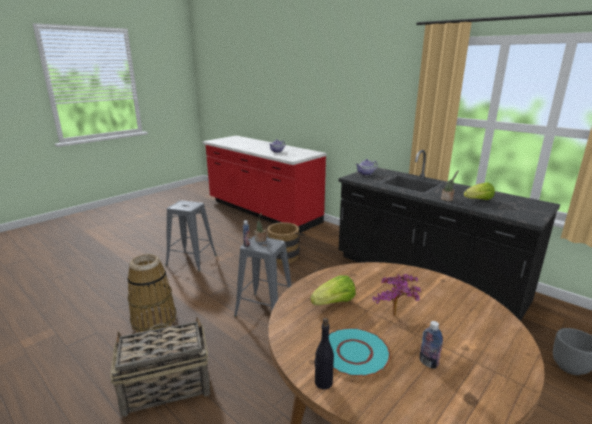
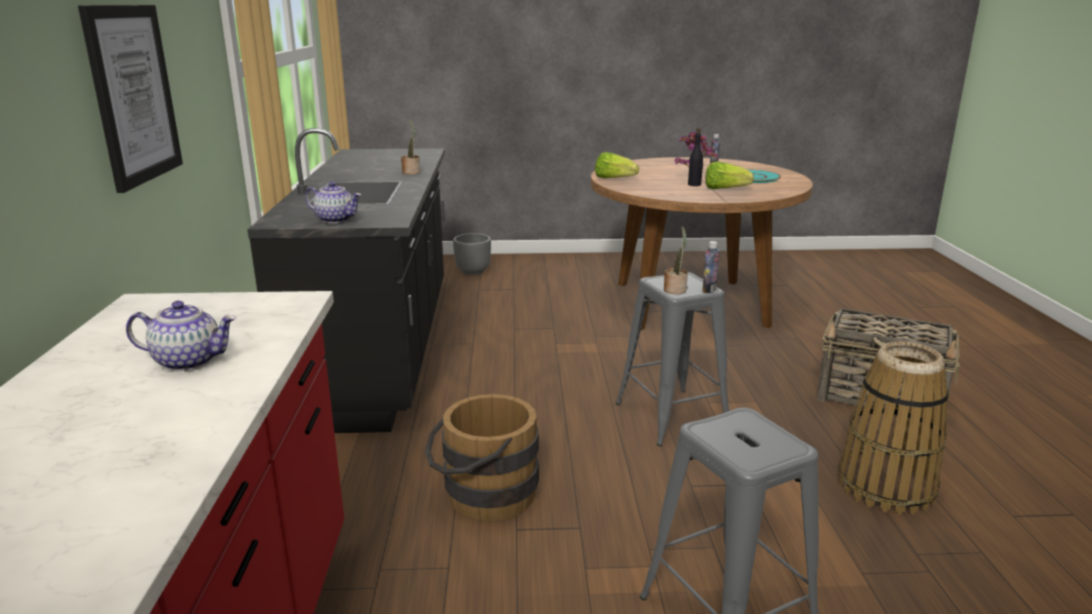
camera: 135 degrees left, 0 degrees up
(323, 382) = (791, 177): black bottle -> black bottle (694, 185)
(355, 111) = (133, 94): none -> picture
(478, 200) = (387, 165): lettuce -> lettuce (614, 179)

